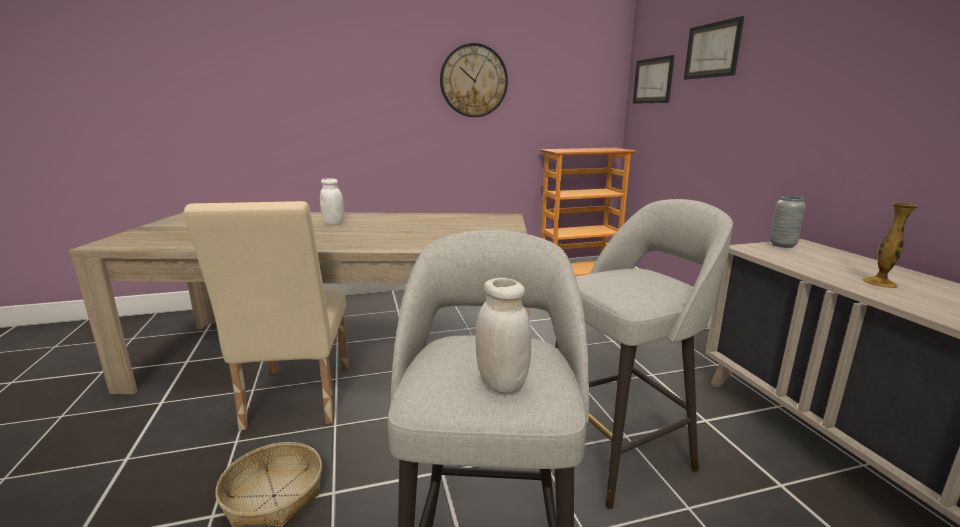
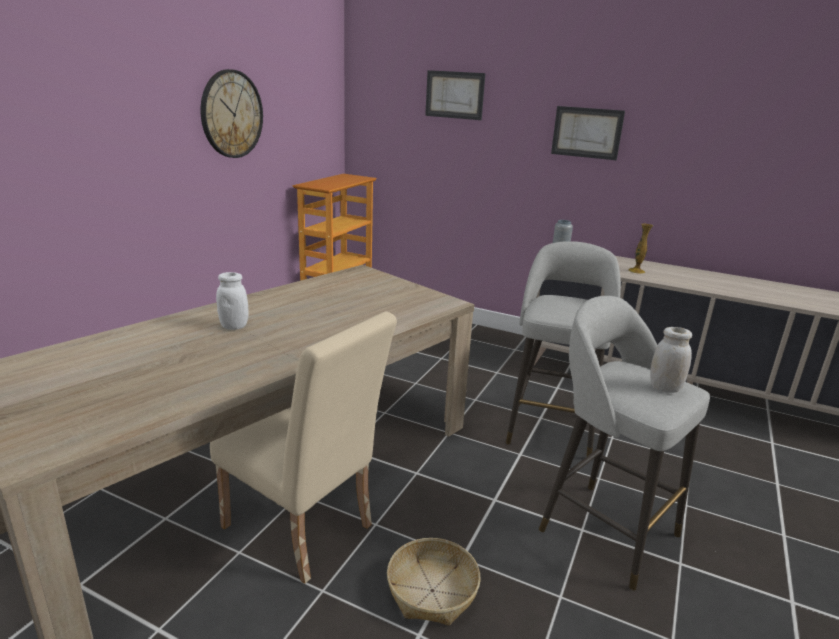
camera: 50 degrees left, 5 degrees up
(653, 80) = (383, 110): picture -> picture (587, 132)

